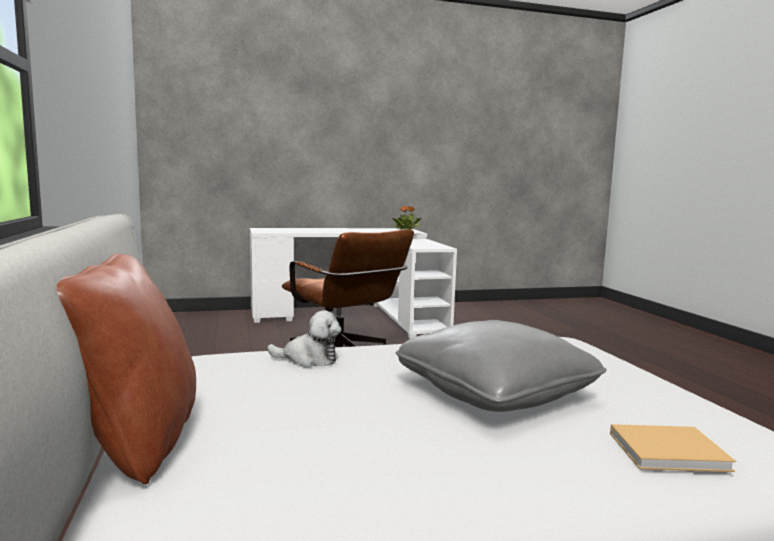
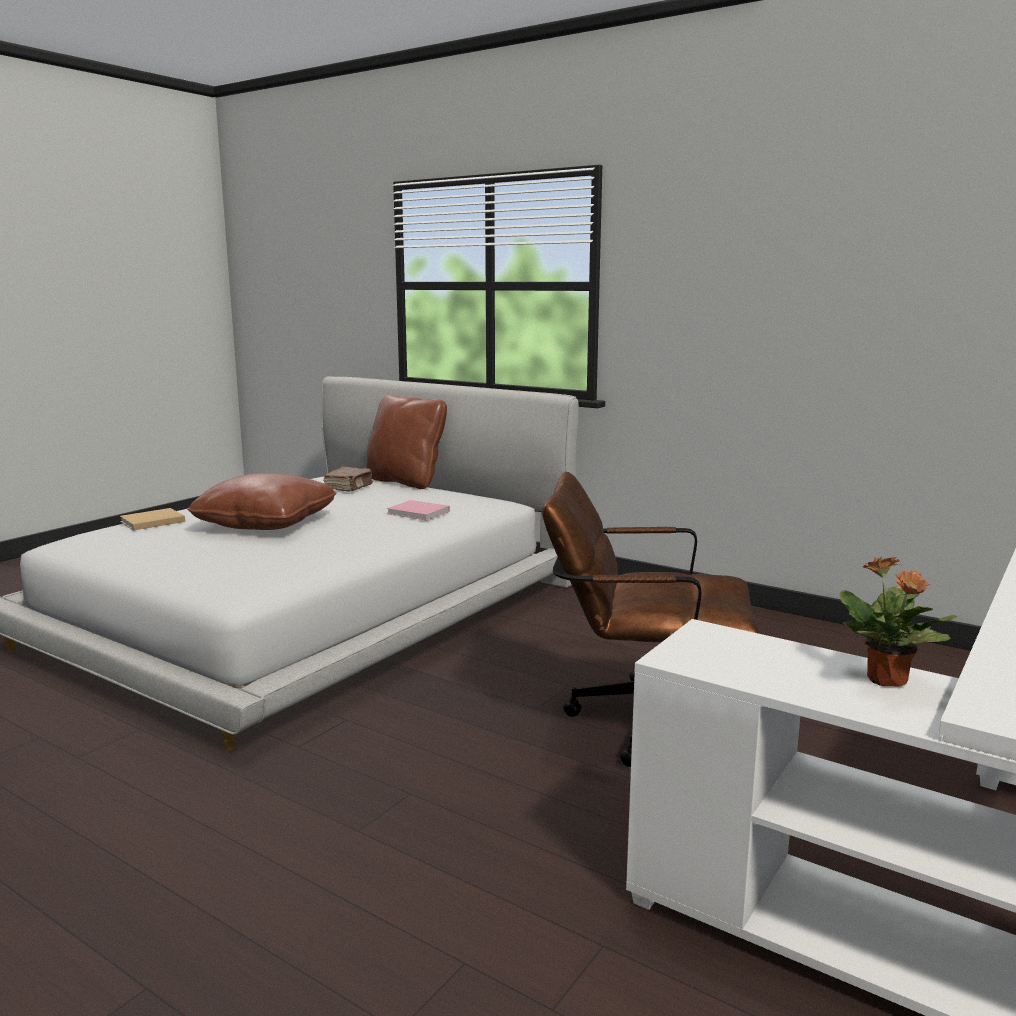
camera: 140 degrees right, 5 degrees up
(266, 444) = (349, 488): none -> brown book
(309, 359) = (420, 513): plush toy -> pink book
(495, 392) = (266, 524): grey pillow -> brown pillow

